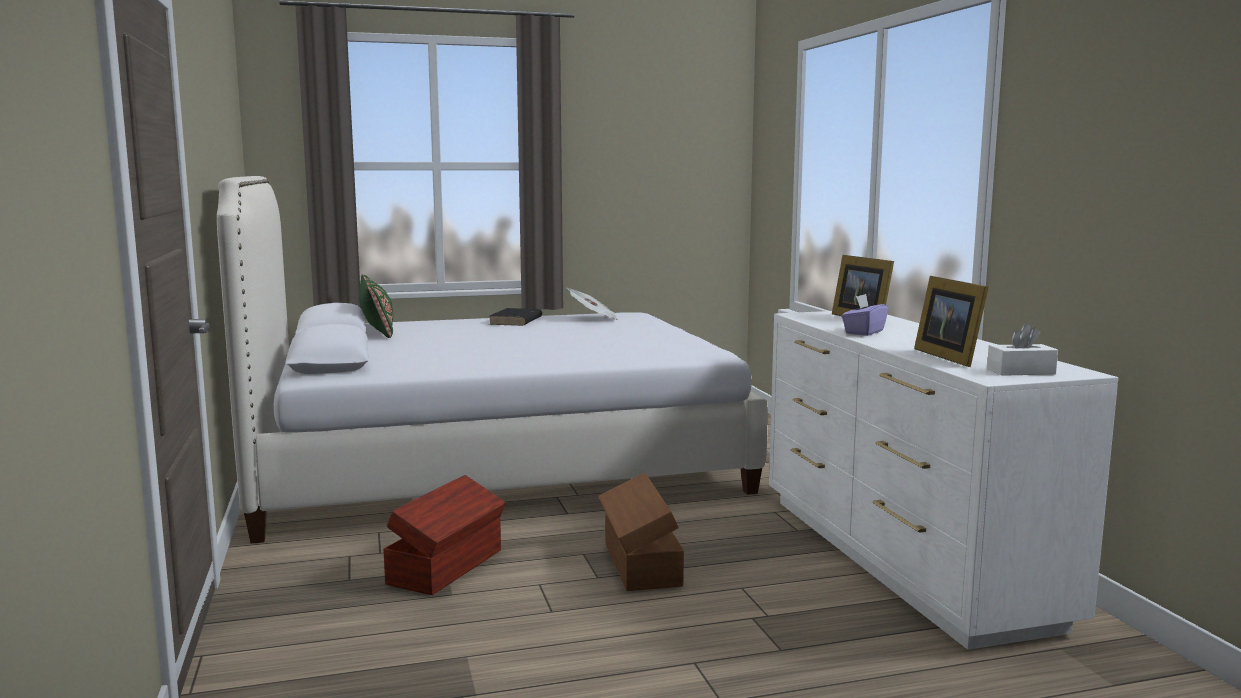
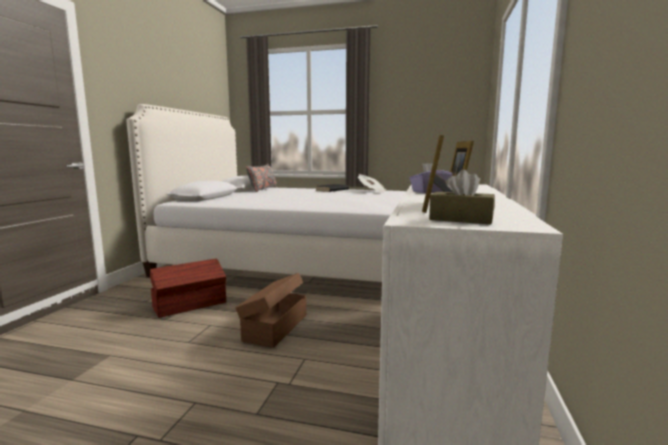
camera: 30 degrees right, 0 degrees up
(377, 330) = (263, 189): green pillow -> grey pillow
(1021, 371) = (461, 219): white tissue box -> brown tissue box

